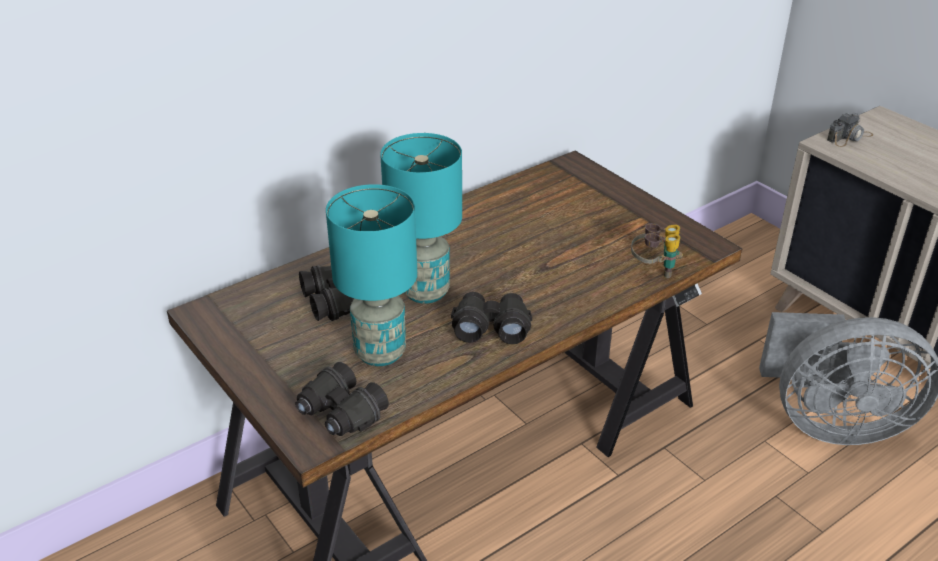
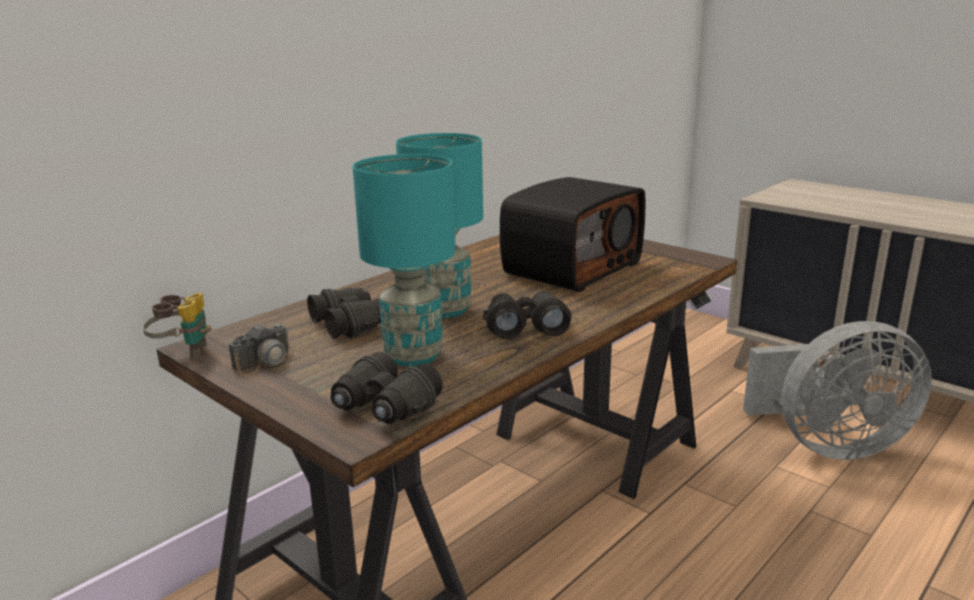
camera: 10 degrees left, 15 degrees down
(566, 241) = (571, 268): none -> radio
(654, 270) = (666, 277): binoculars -> binoculars (183, 352)
(849, 137) = (780, 194): camera -> camera (272, 360)

